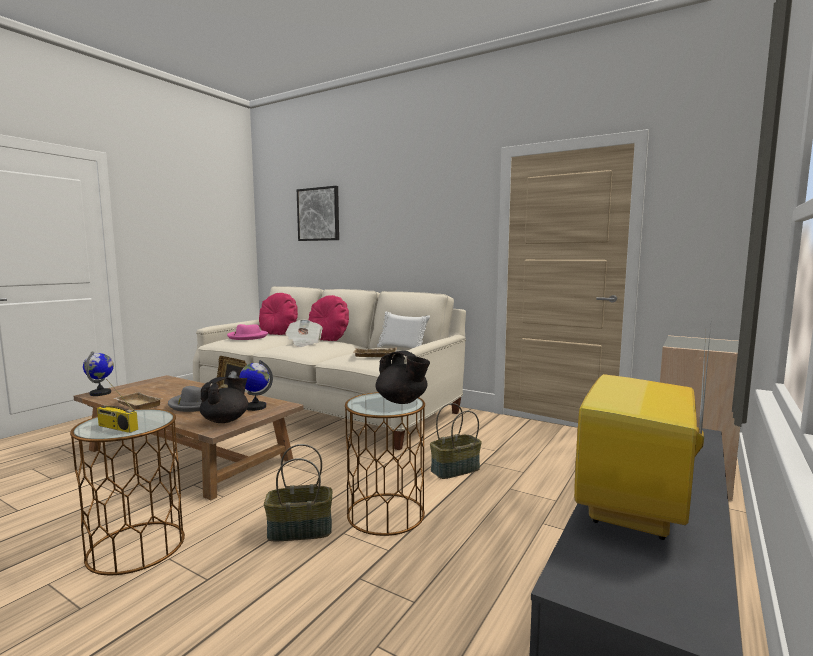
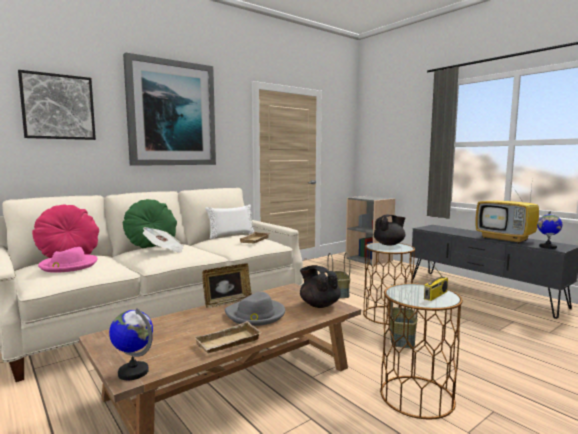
camera: 70 degrees left, 0 degrees up
(255, 407) = (288, 295): globe -> globe (547, 247)
(329, 340) = (151, 246): pink pillow -> green pillow
(400, 208) = (171, 114): none -> picture

